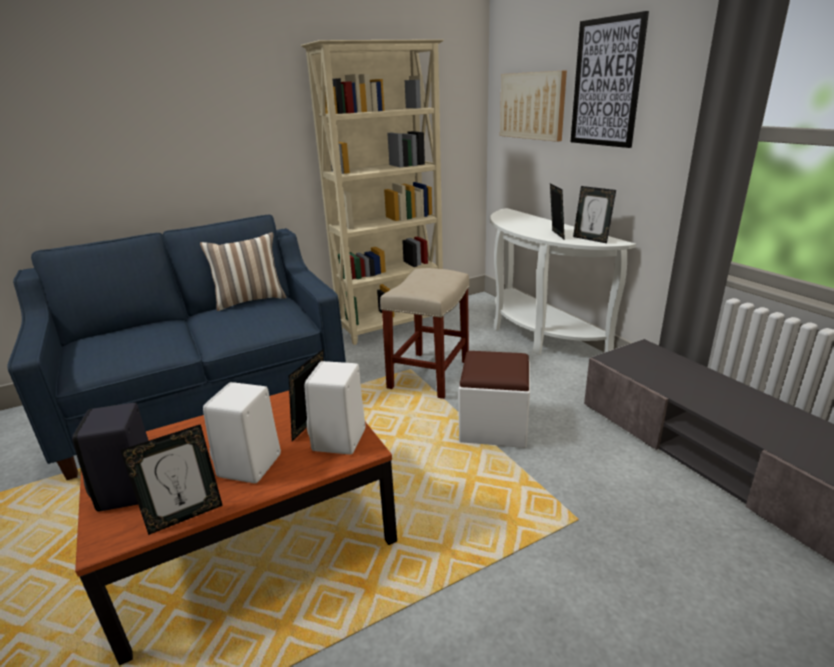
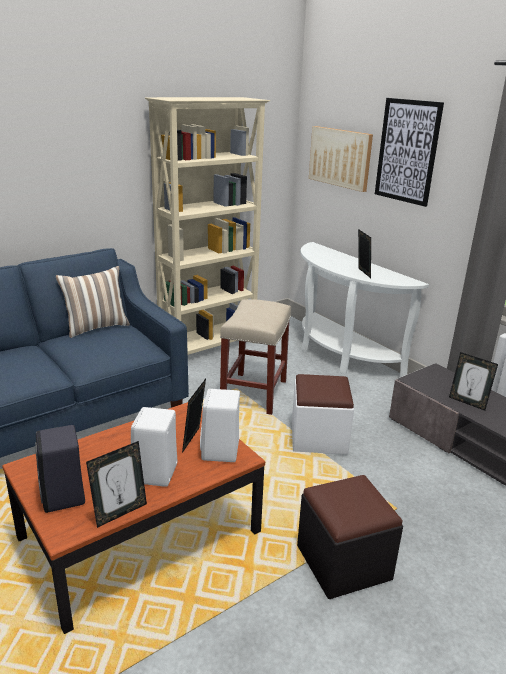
camera: 10 degrees left, 0 degrees up
(495, 590) = (343, 562): none -> black ottoman
(591, 239) = (392, 278): picture frame -> picture frame (467, 402)

